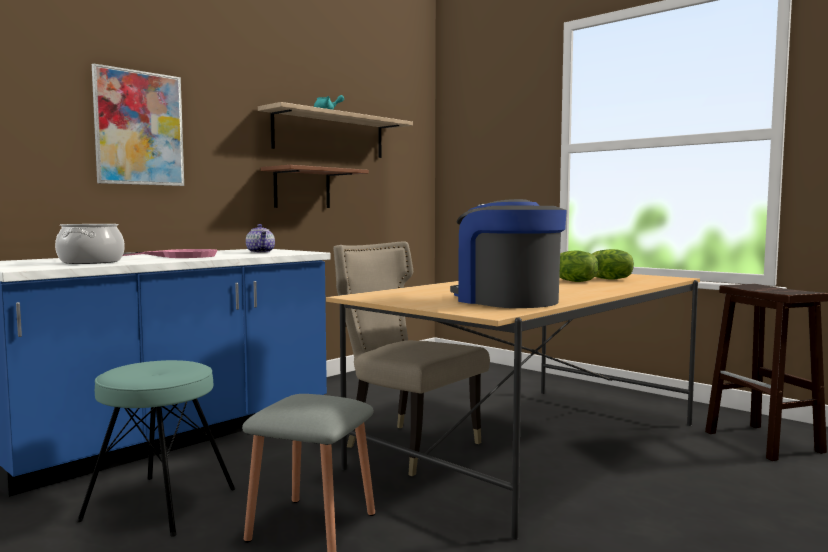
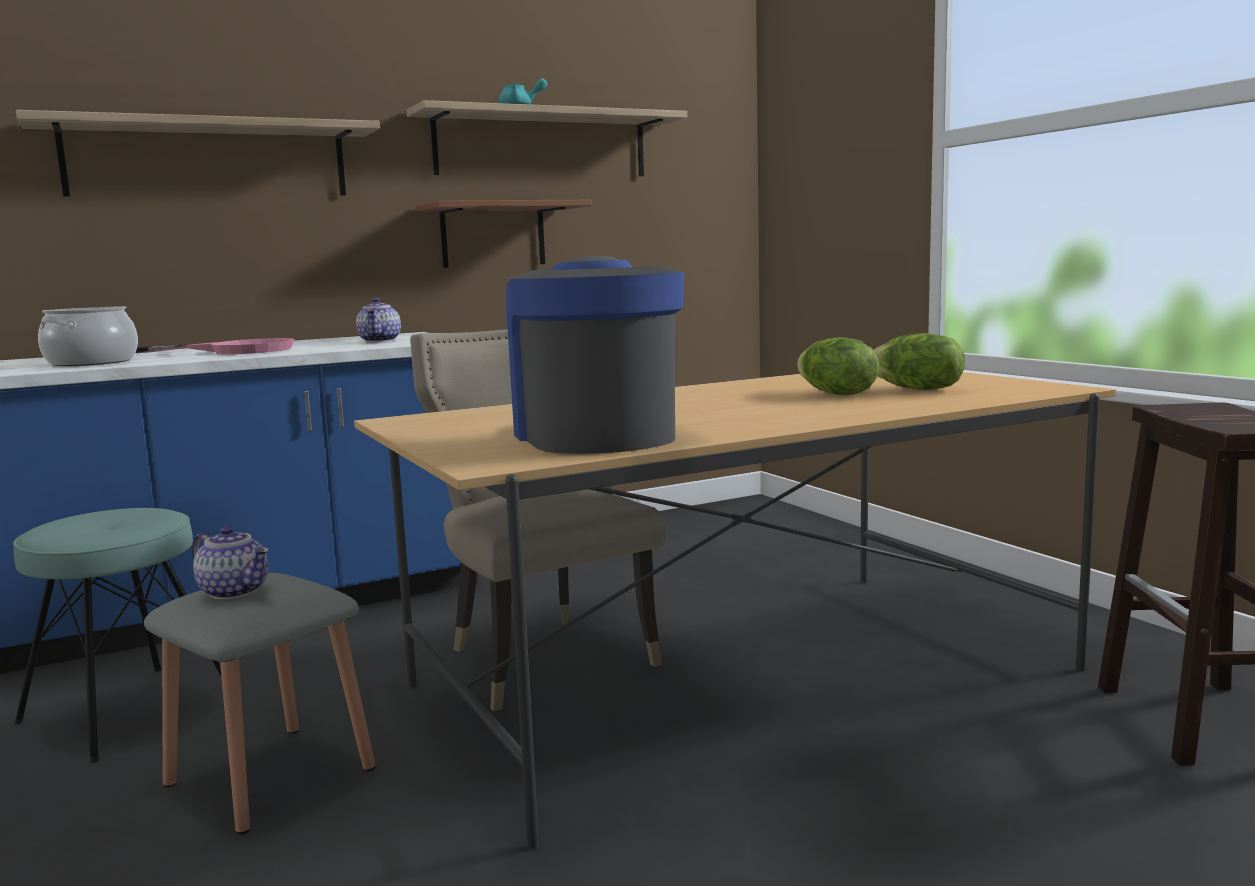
camera: 20 degrees right, 5 degrees up
(139, 128) = (209, 160): picture -> shelf
(304, 403) = (236, 591): none -> teapot

